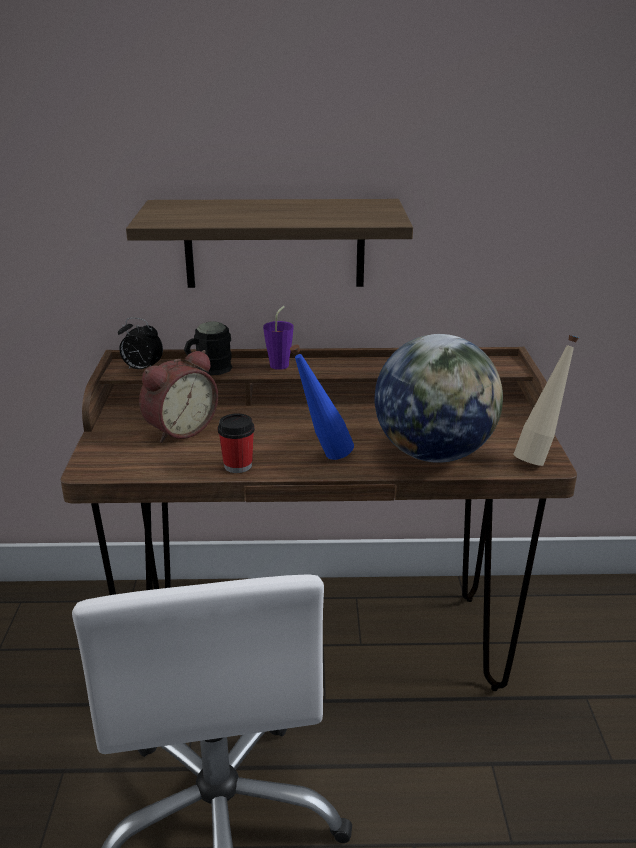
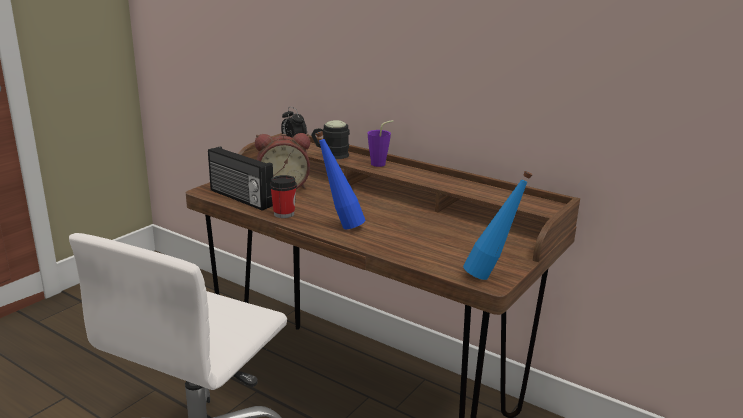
camera: 35 degrees right, 5 degrees down
(151, 464) = (240, 198): none -> radio
(274, 243) = (398, 72): shelf -> none
(434, 453) = (417, 248): globe -> none
(539, 458) = (491, 276): beige bottle -> blue bottle

